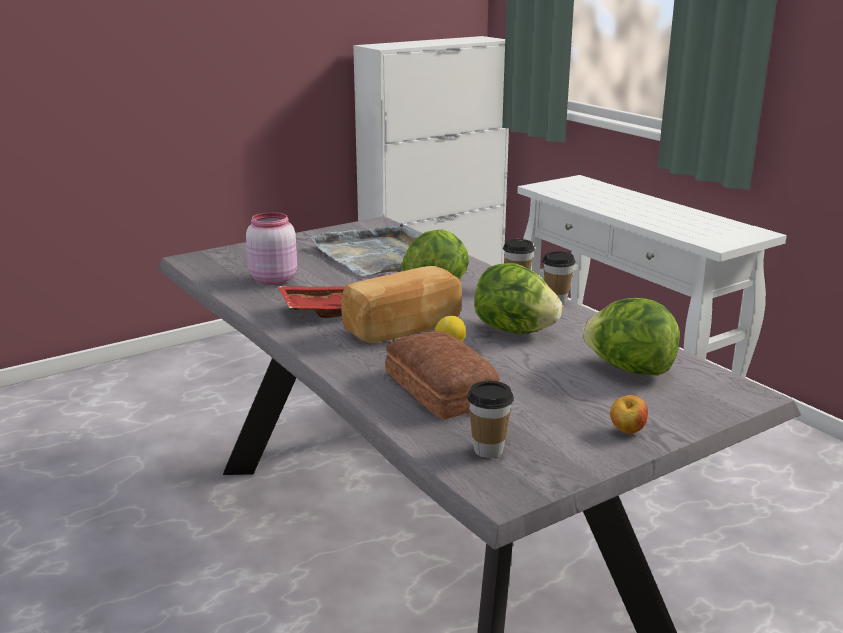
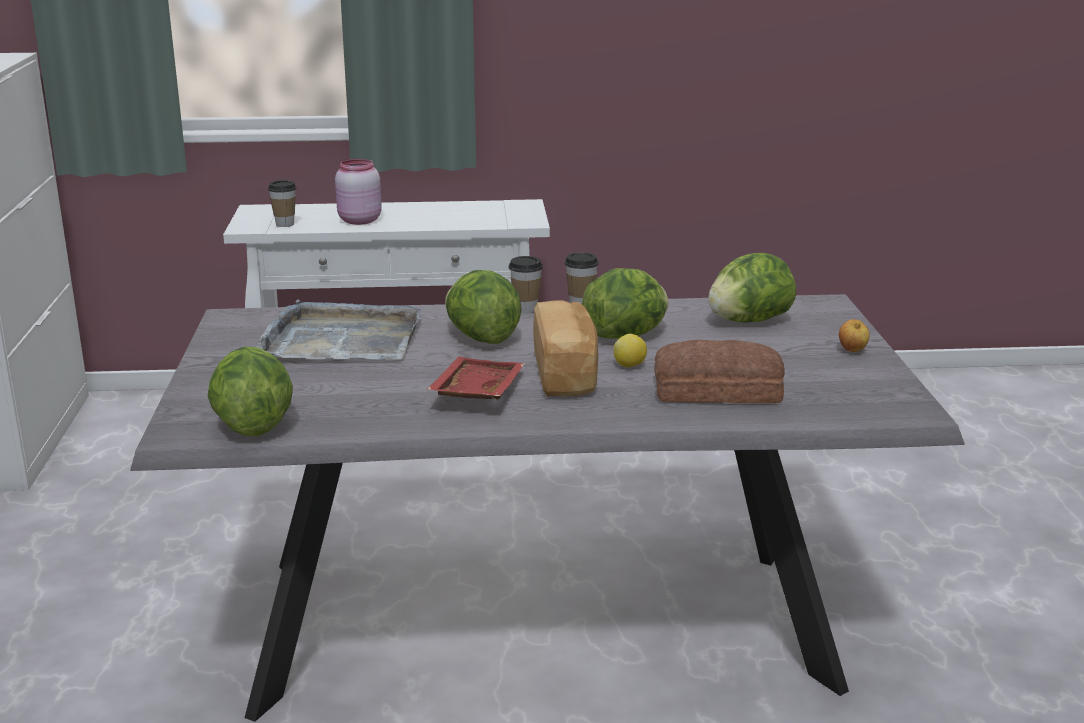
camera: 60 degrees left, 0 degrees up
(217, 271) = (252, 425): none -> lettuce
(272, 279) = (332, 402): pink jar -> pink jar (358, 221)
(488, 450) = (845, 400): cup -> cup (285, 224)

